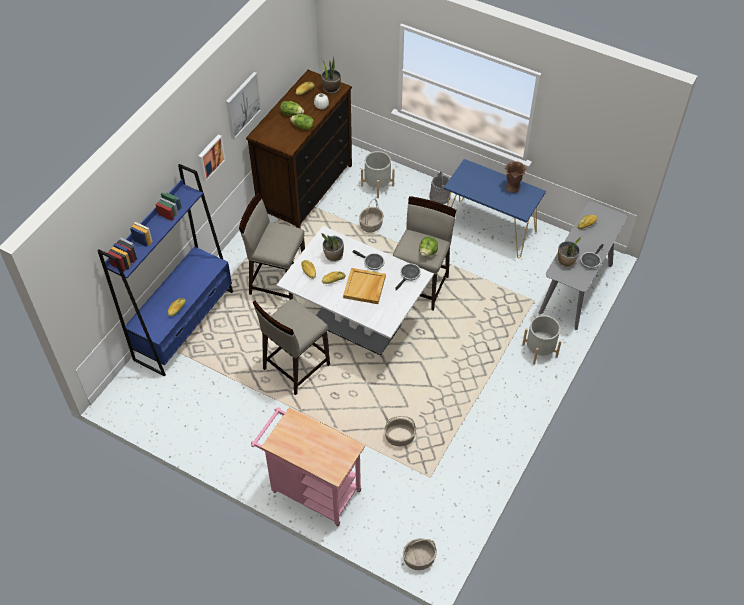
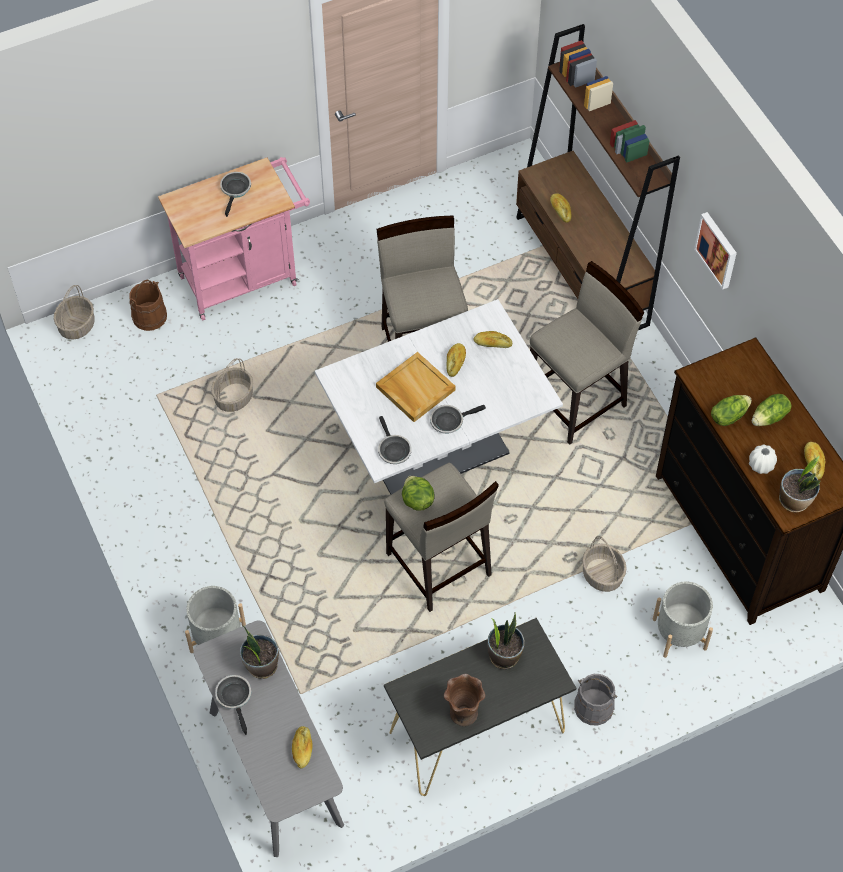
camera: 125 degrees right, 5 degrees up
(184, 325) = (581, 271): blue bookcase -> brown bookcase
(242, 105) = (776, 304): picture -> none
(301, 446) = (235, 190): none -> frying pan
(333, 256) = (497, 385): potted plant -> potted plant (504, 655)
(380, 522) = (149, 316): none -> brown bucket
(489, 229) = (476, 731): blue console table -> black console table

